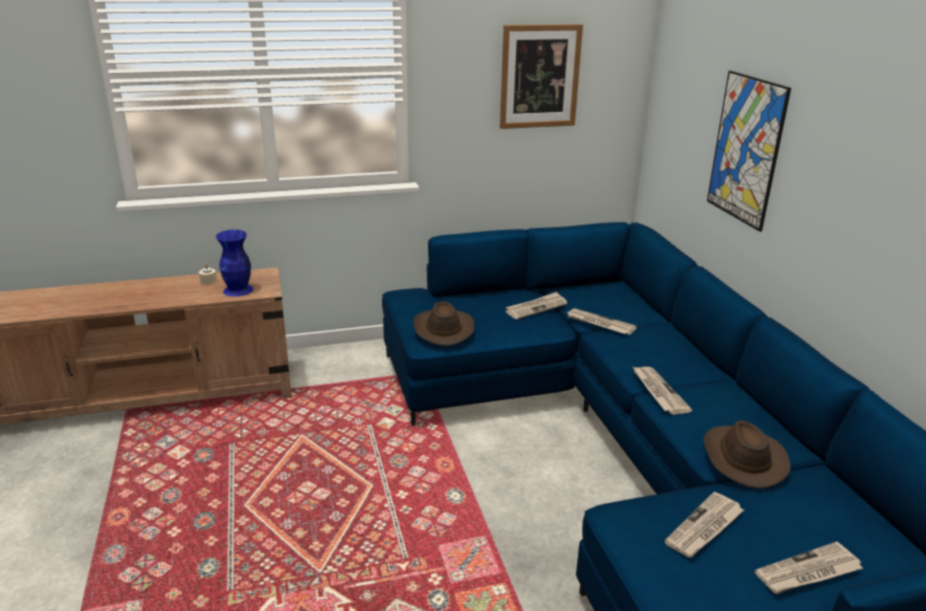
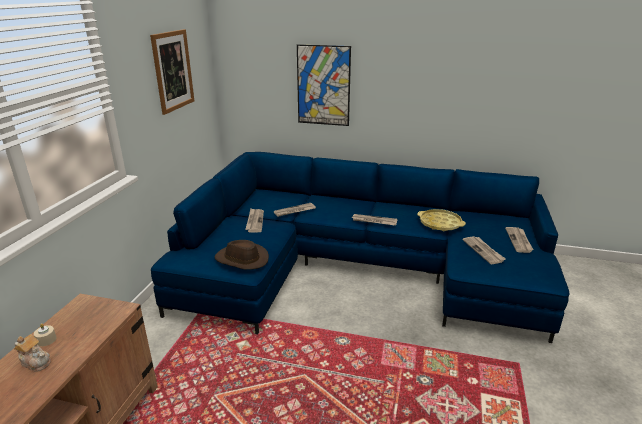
camera: 60 degrees left, 0 degrees up
(181, 288) = (36, 362): none -> teapot
(238, 290) = (94, 325): blue vase -> none
(742, 458) = (440, 223): brown hat -> yellow tray

